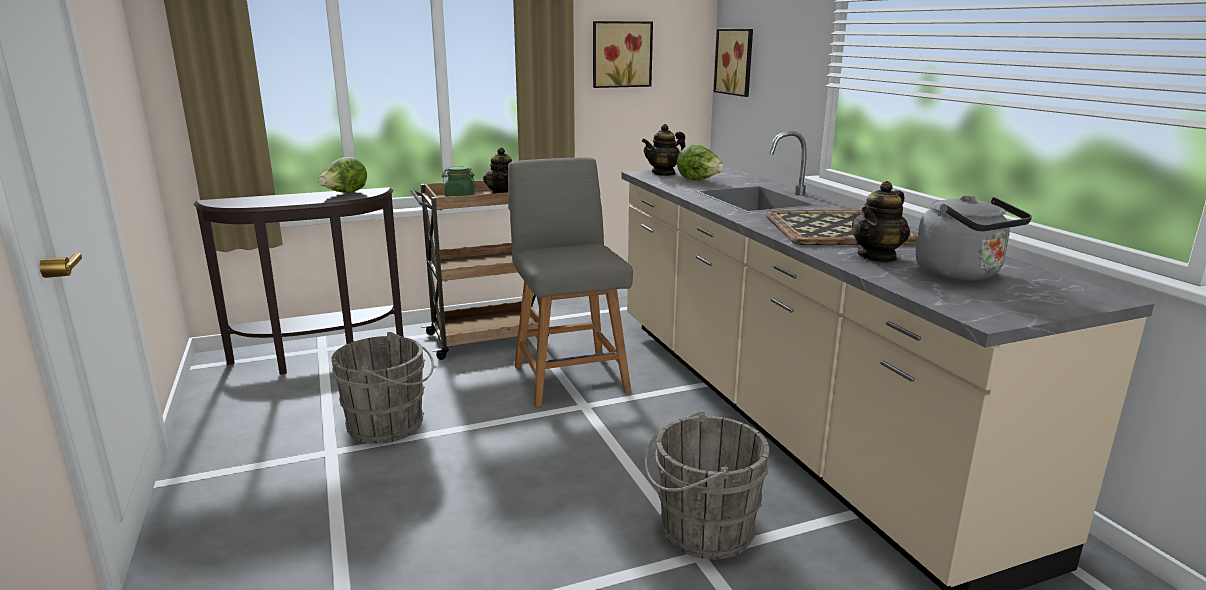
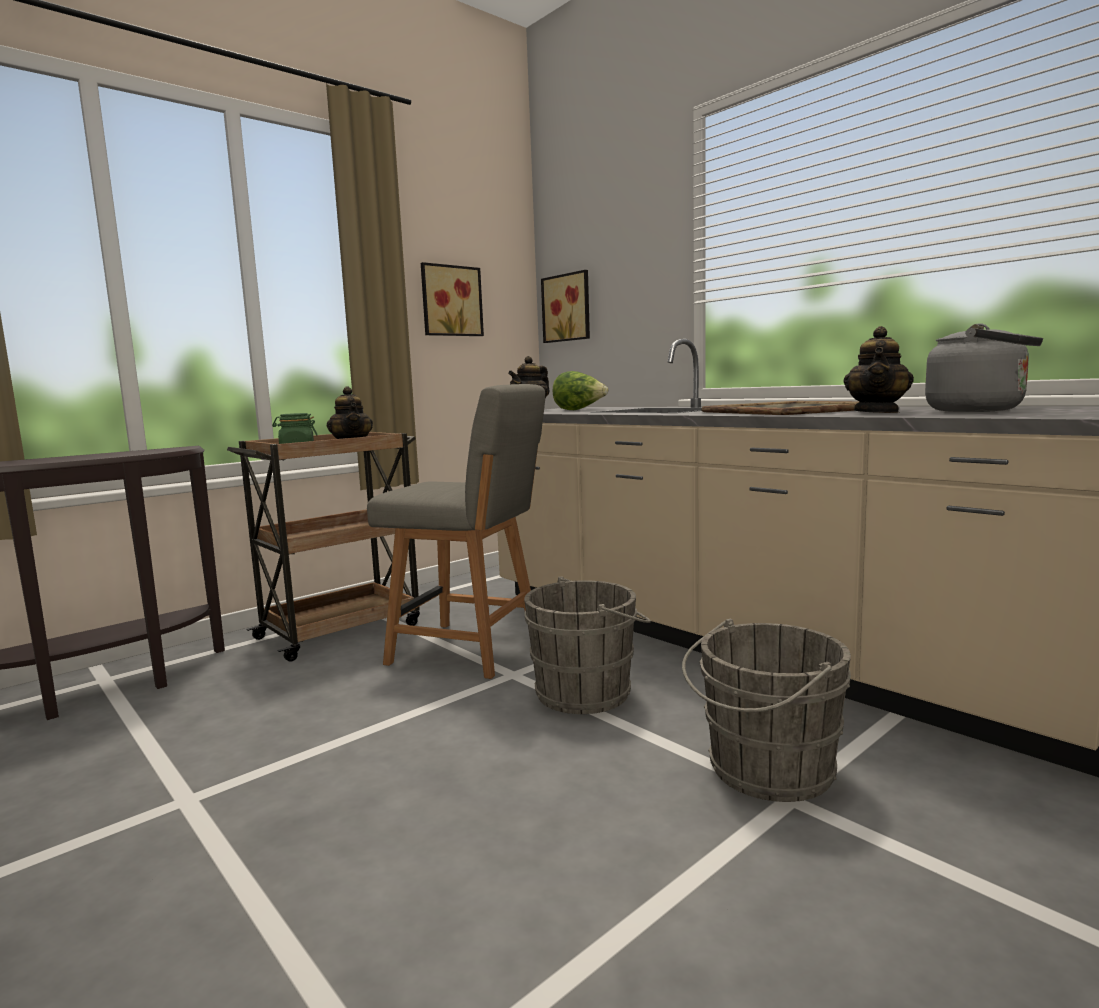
camera: 20 degrees left, 10 degrees down
(344, 193) = (140, 451): lettuce -> none
(390, 425) = (264, 746): grey bucket -> grey bucket (589, 692)
(569, 376) = (470, 650): grey chair -> grey chair turned 150 degrees clockwise

